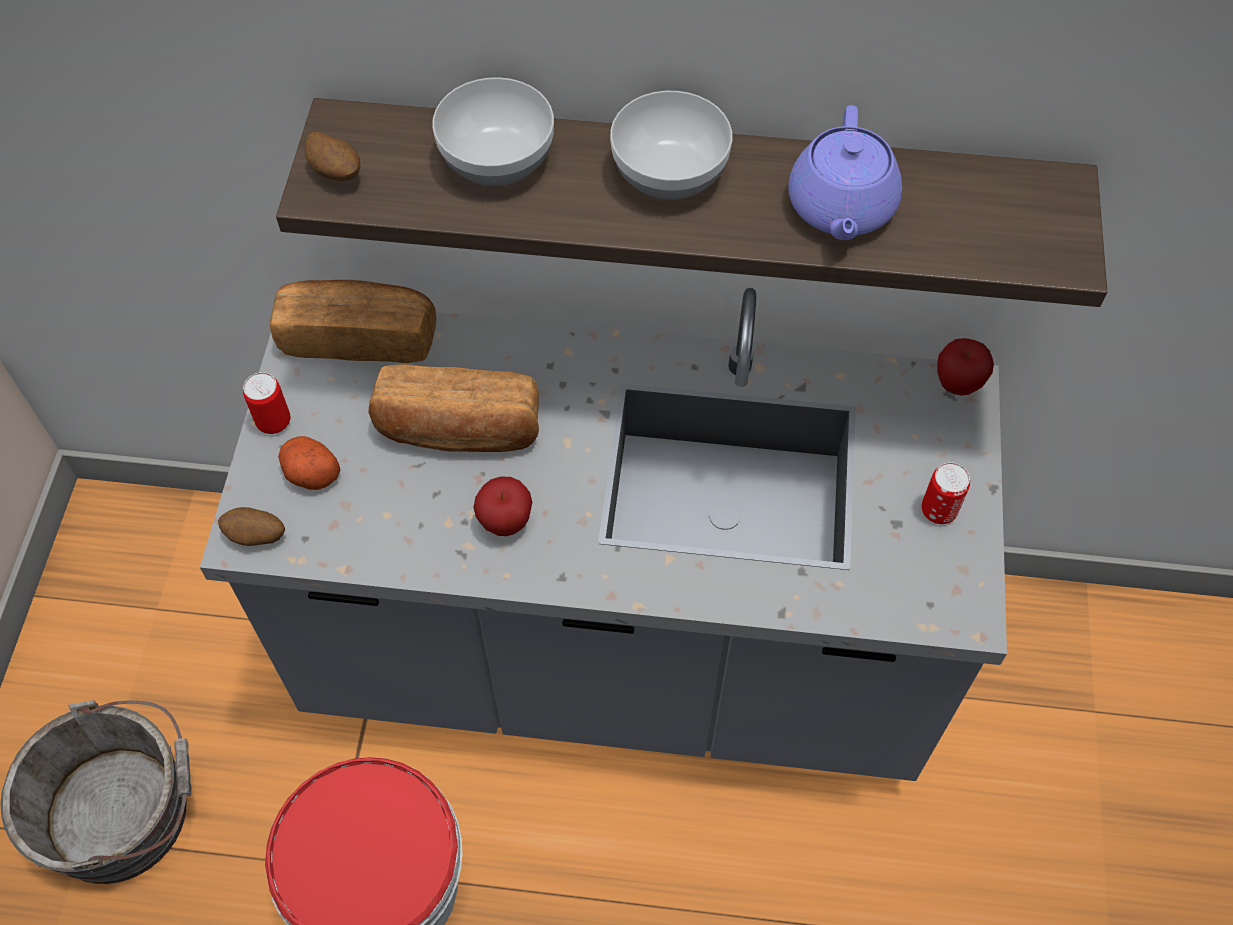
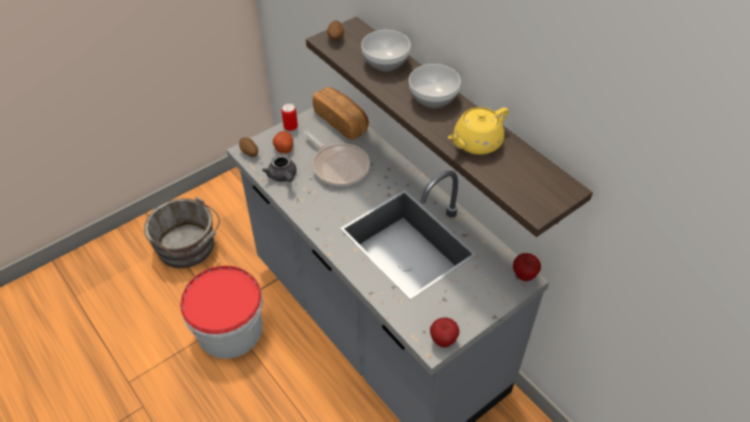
camera: 45 degrees right, 10 degrees down
(381, 531) = (283, 177): none -> grey teapot
(458, 429) = (338, 166): bread -> frying pan
(505, 523) = (320, 201): apple -> apple (443, 341)
(840, 208) = (476, 143): purple teapot -> yellow teapot
(938, 511) = (464, 307): can -> none

